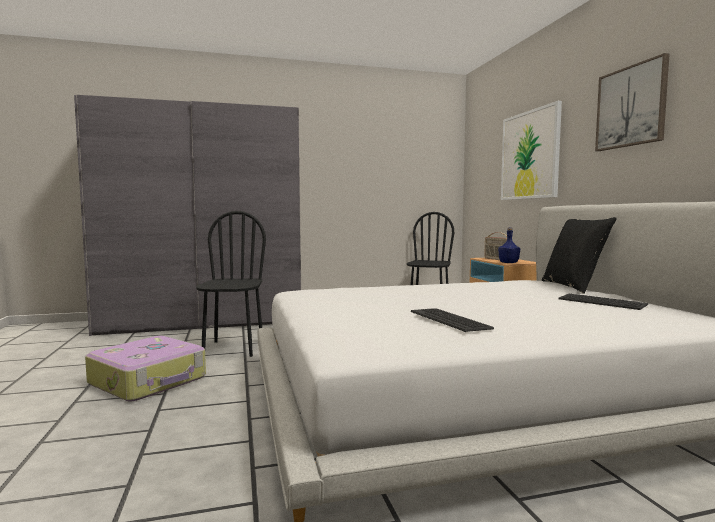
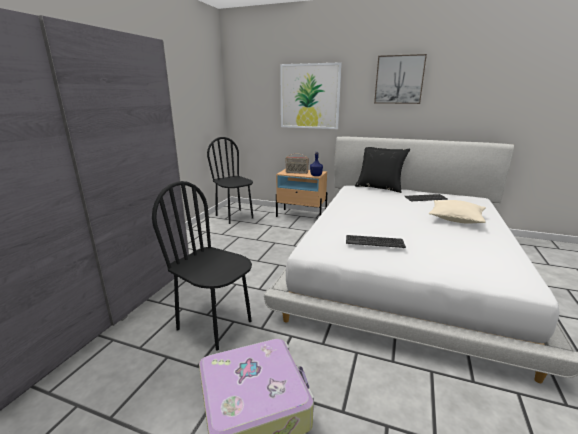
camera: 55 degrees left, 15 degrees up
(450, 320) = (458, 238): keyboard -> keyboard (374, 241)
(541, 317) = (456, 218): none -> beige pillow

